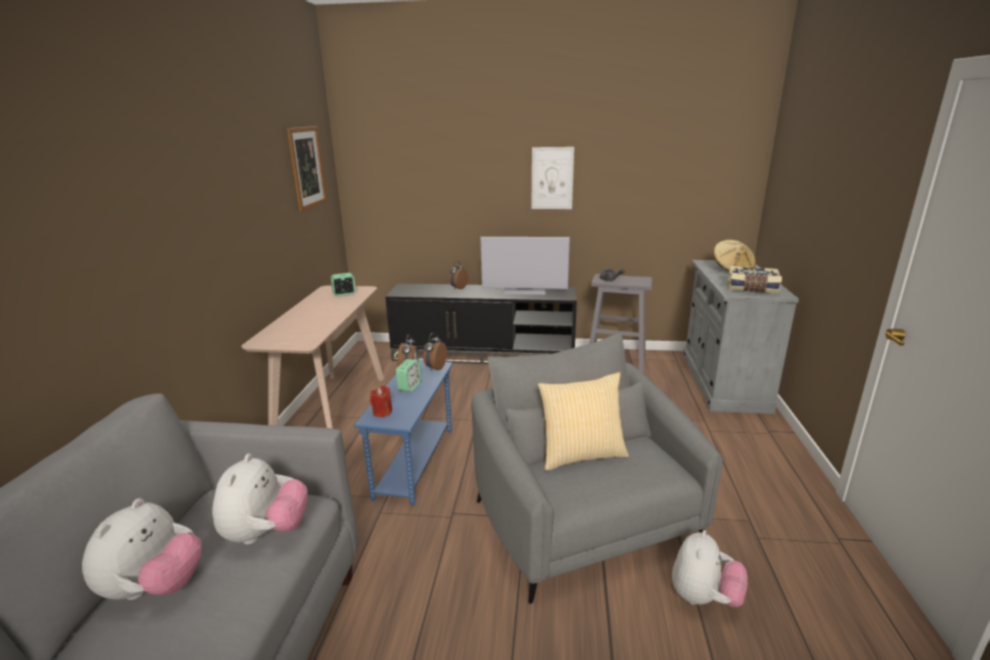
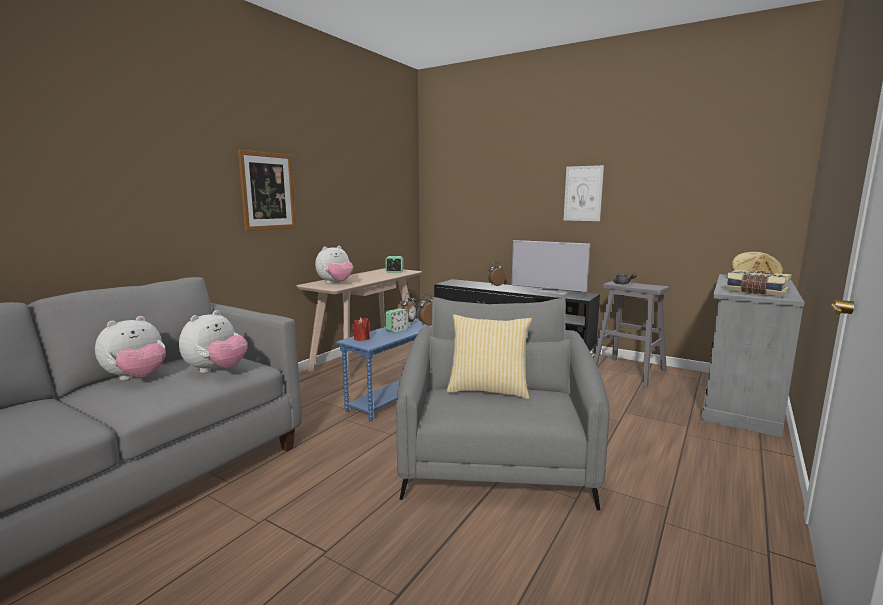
camera: 25 degrees right, 10 degrees down
(307, 167) = (387, 179): picture -> picture (268, 191)
(703, 597) = (560, 545): plush toy -> plush toy (335, 283)

